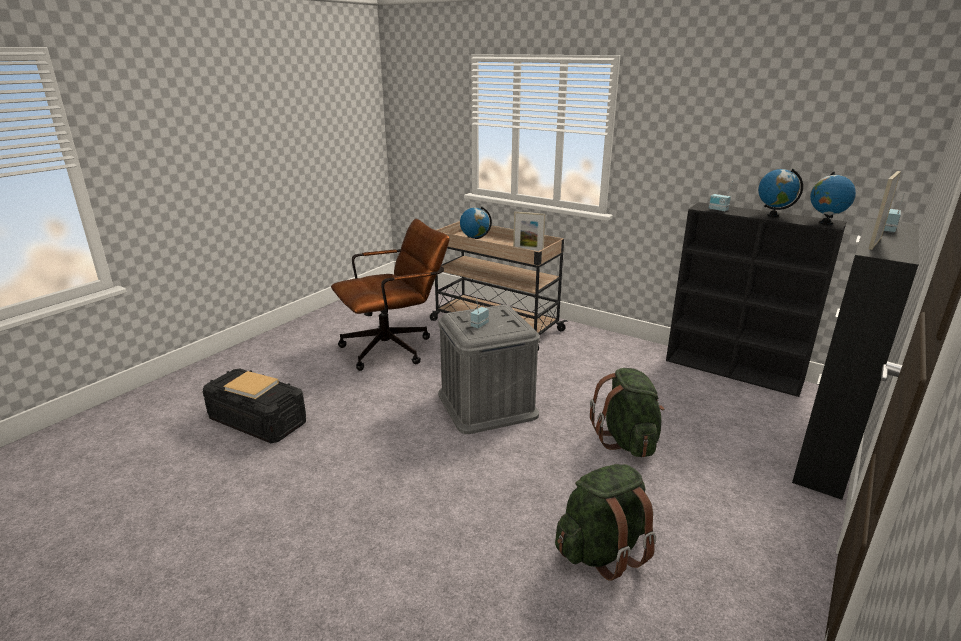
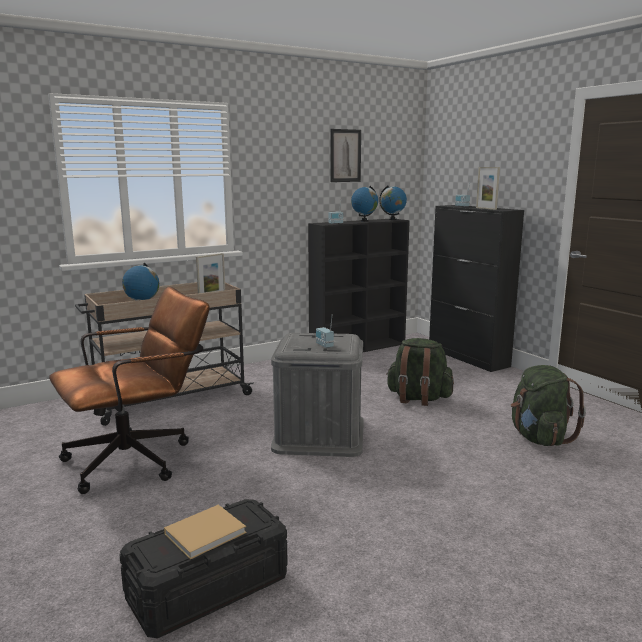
camera: 65 degrees left, 10 degrees down
(394, 347) = (139, 458): brown office chair -> brown office chair turned 60 degrees clockwise
(774, 122) = (345, 155): none -> picture

